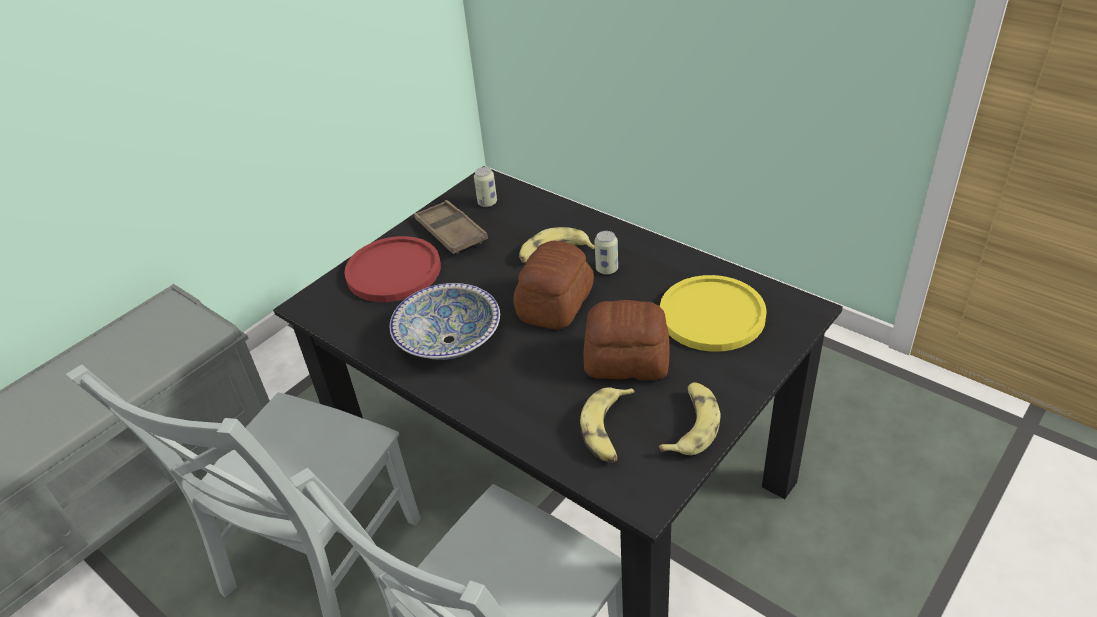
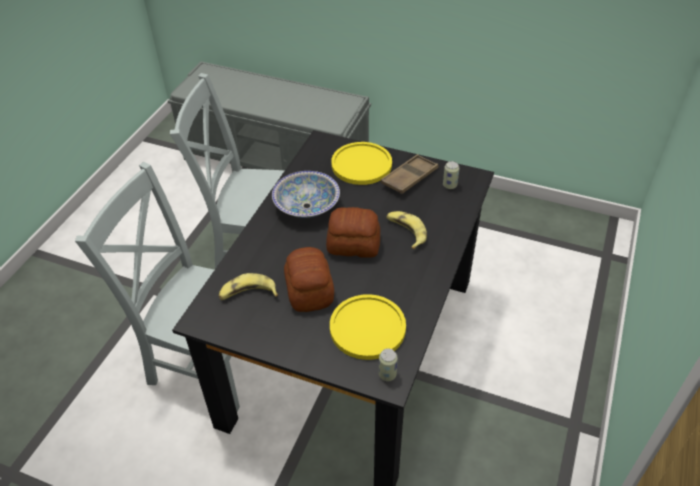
camera: 70 degrees right, 5 degrees up
(393, 271) = (361, 164): red plate -> yellow plate
(607, 269) = (398, 262): can -> can (387, 374)
(691, 425) = (260, 332): banana -> none

